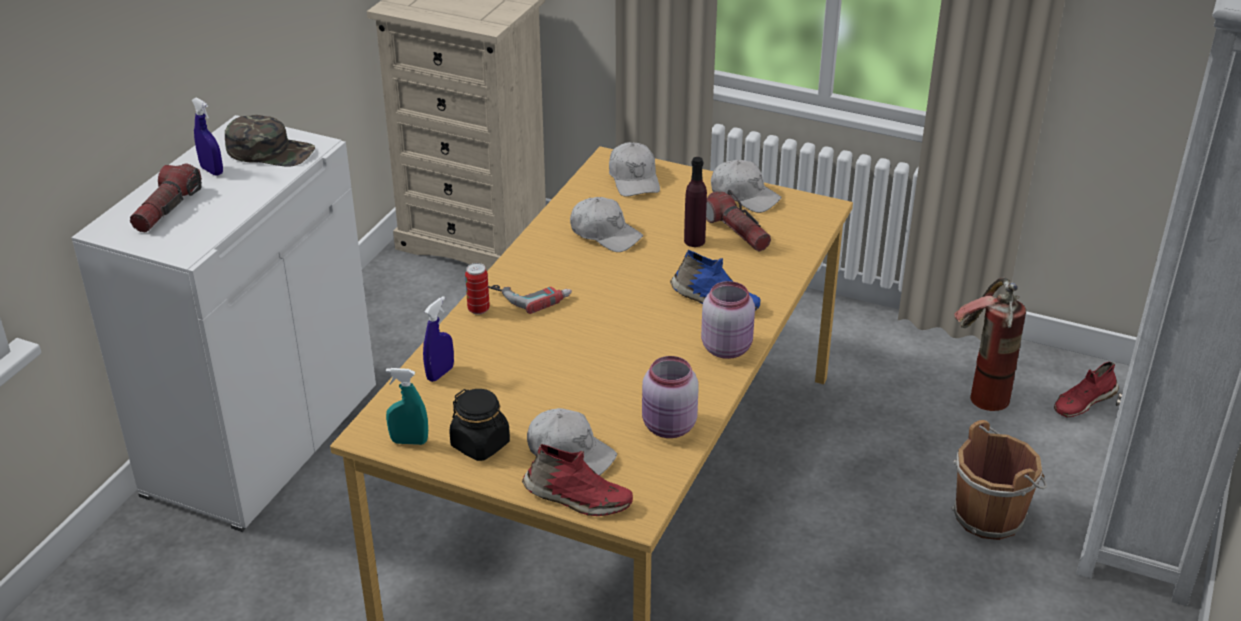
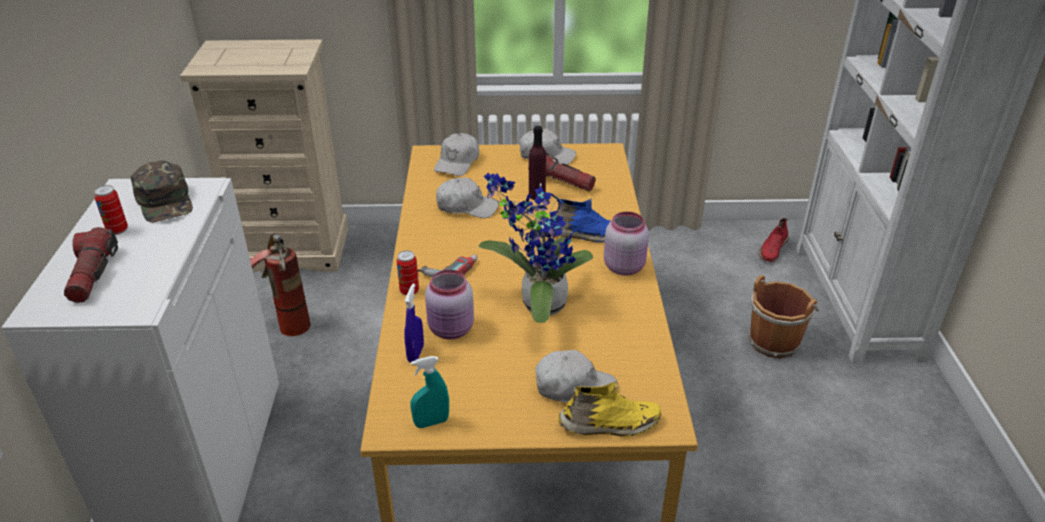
camera: 25 degrees left, 0 degrees up
(212, 171) = (117, 230): blue spray bottle -> can
(271, 151) = (165, 201): green cap -> green cap turned 75 degrees clockwise
(480, 444) = (495, 404): black jar -> none
(577, 499) = (610, 425): red shoe -> yellow shoe
(599, 360) = (538, 304): none -> potted plant
(634, 179) = (457, 162): white cap -> white cap turned 60 degrees clockwise
(669, 427) = (632, 341): pink jar -> pink jar (451, 330)
(979, 389) = (707, 259): fire extinguisher -> fire extinguisher (286, 321)

